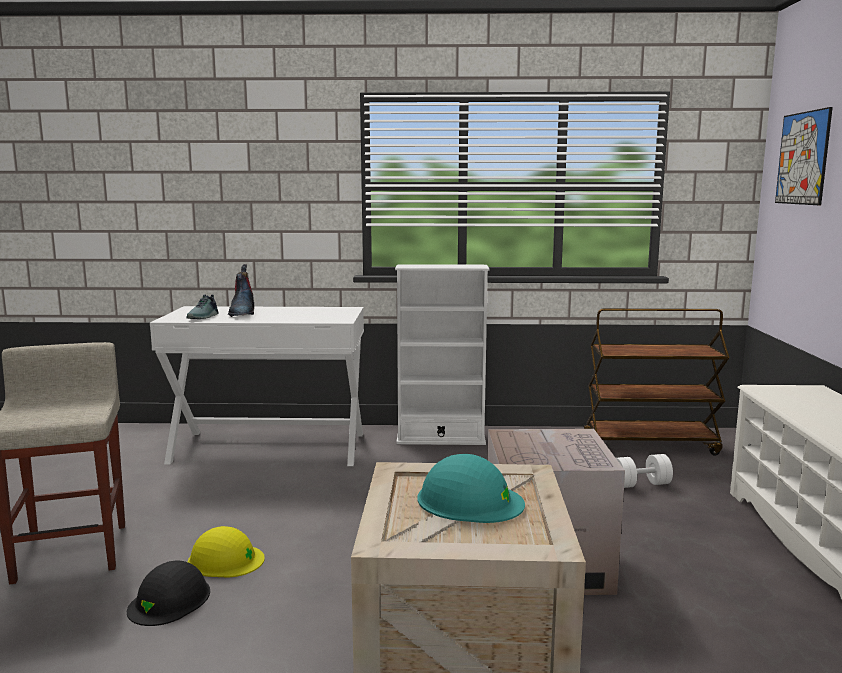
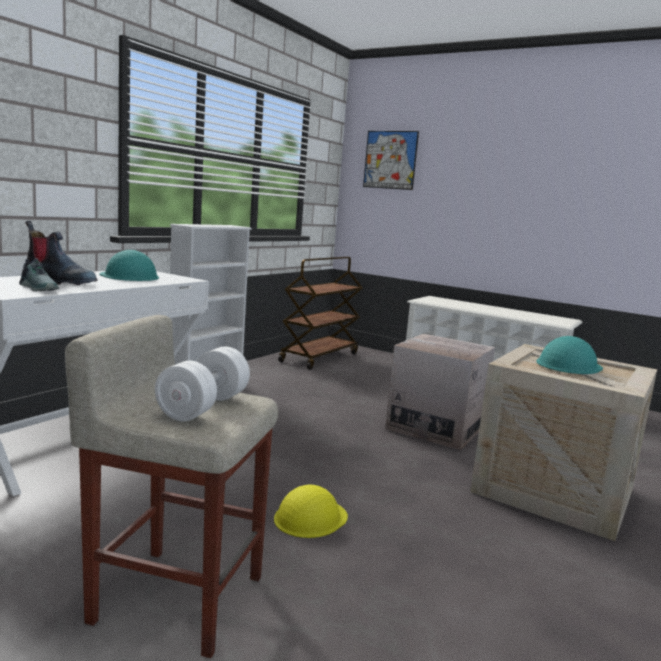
camera: 60 degrees left, 0 degrees up
(170, 600) = (358, 559): black hard hat -> none
(311, 313) = (129, 276): none -> turquoise hard hat
(640, 484) = (367, 377): white dumbbell -> white dumbbell (204, 406)

